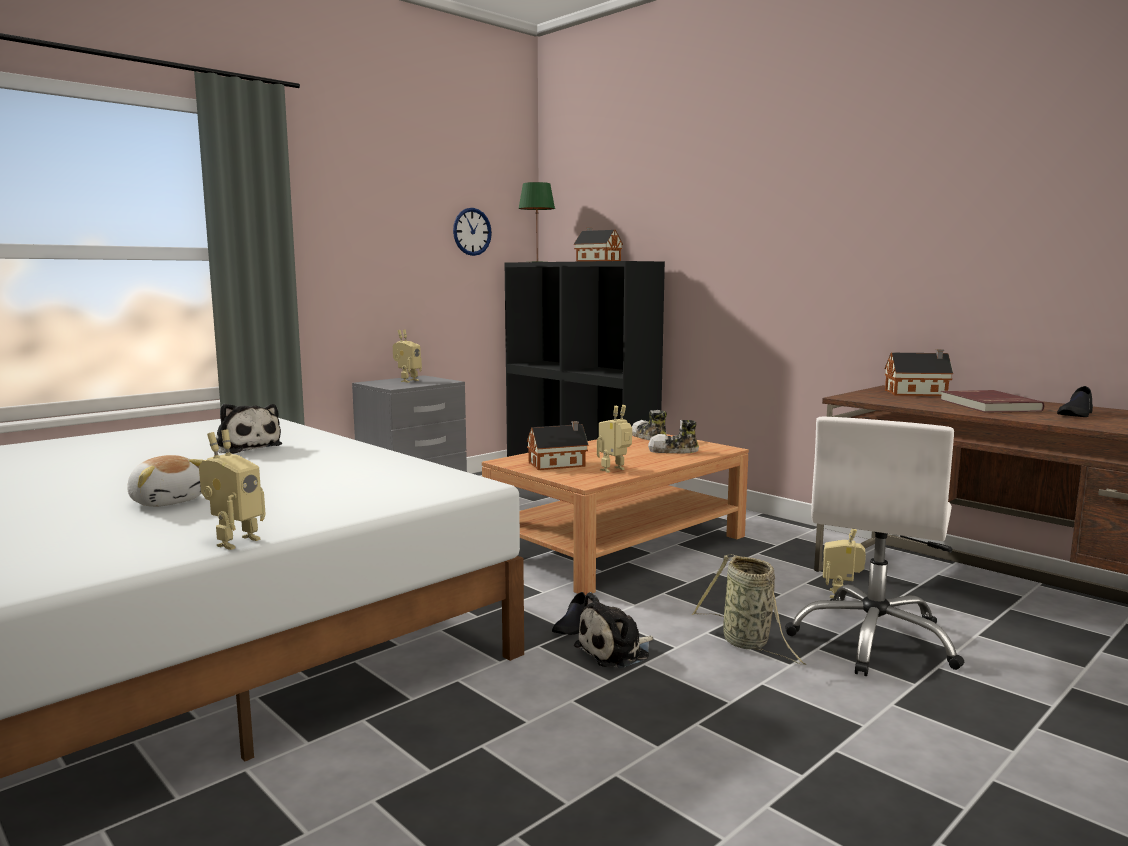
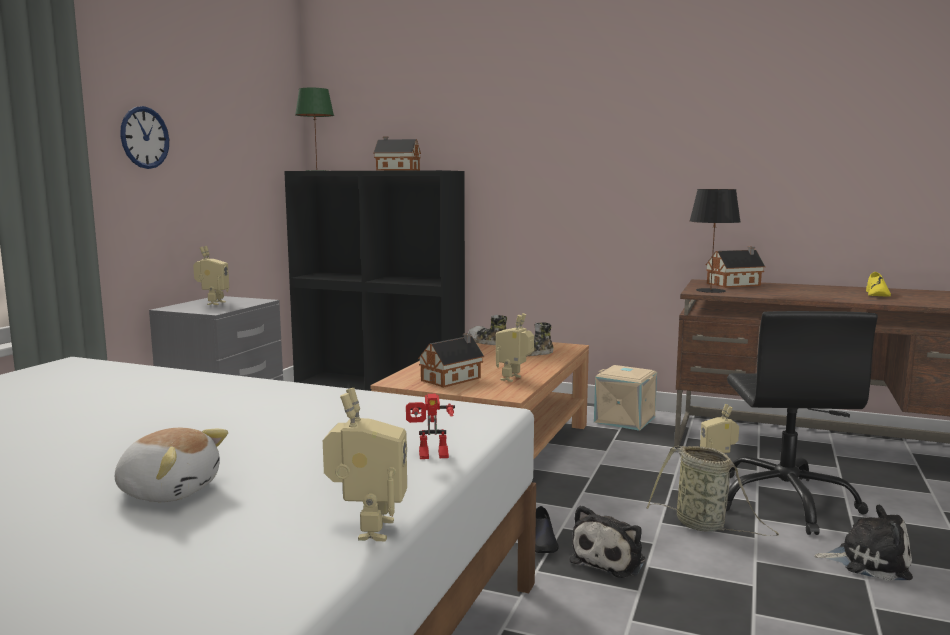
camera: 25 degrees left, 0 degrees up
(246, 447) = (135, 402): plush toy -> plush toy (868, 561)
(366, 506) = (431, 456): none -> toy robot
(472, 231) = (251, 137): wall clock -> wall clock (144, 137)
(795, 537) = (625, 419): none -> beige storage box
(866, 397) = (710, 290): none -> black table lamp
(874, 640) = (785, 502): white office chair -> black office chair
(987, 405) = (806, 291): red book -> none
(1076, 414) = (877, 294): black shoe -> yellow shoe

